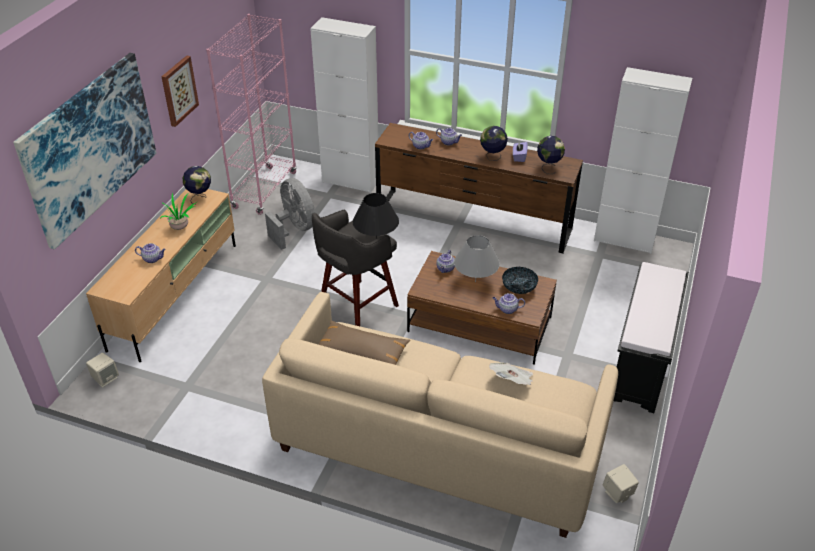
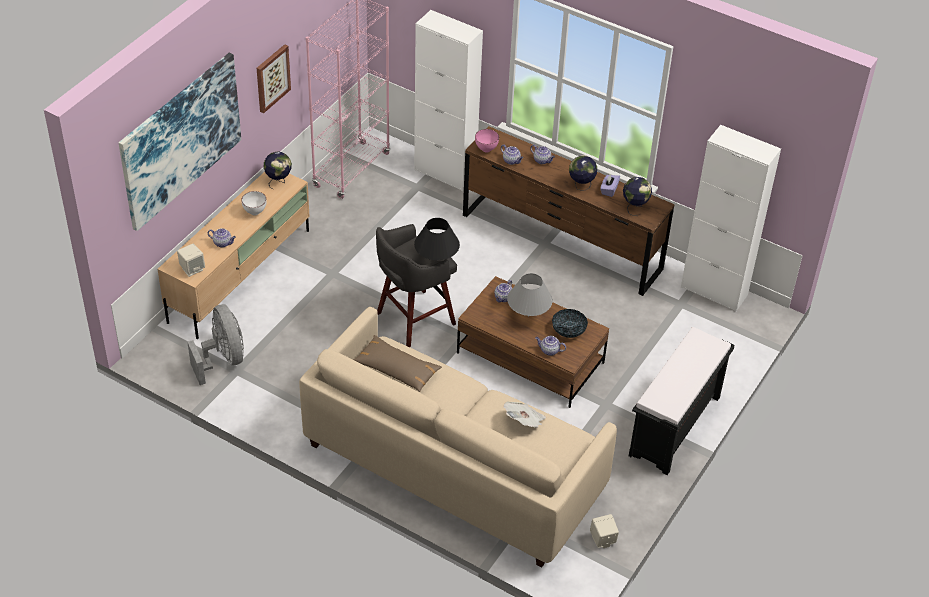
camera: 10 degrees right, 5 degrees up
(105, 378) = (163, 350): beige speaker -> beige speaker (192, 269)
(180, 227) = (254, 212): potted plant -> white bowl
(294, 229) = (372, 222): grey fan -> grey fan (223, 359)
(394, 141) = (485, 150): none -> pink bowl

